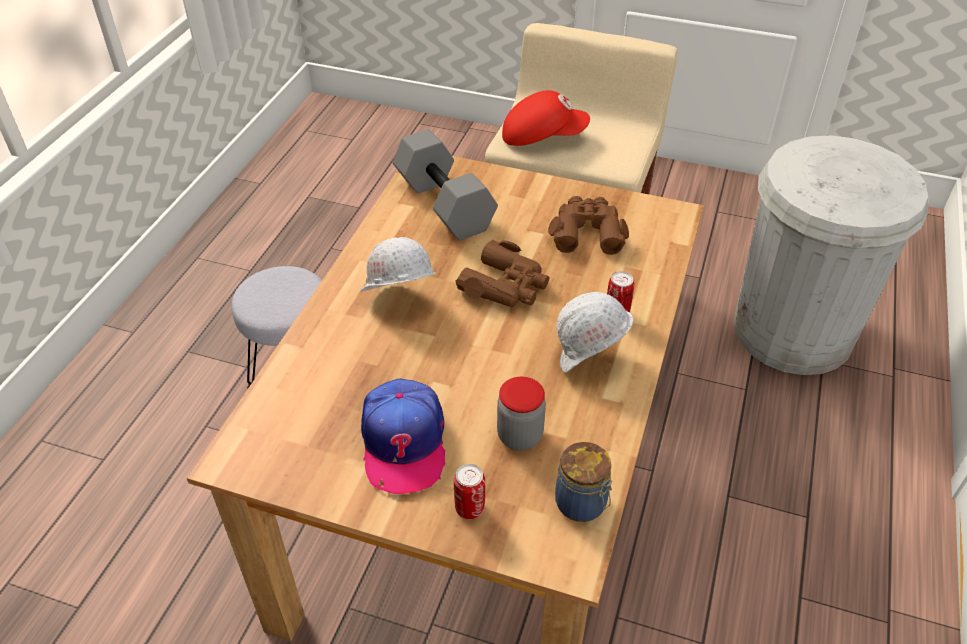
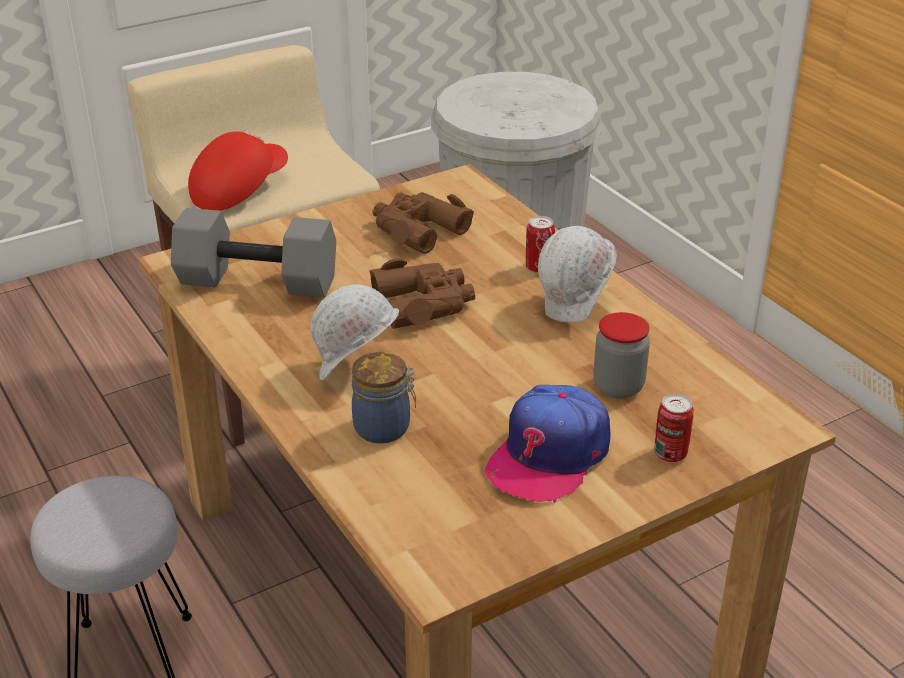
camera: 50 degrees left, 10 degrees down
(403, 443) = (548, 455): cap -> cap turned 90 degrees clockwise
(582, 504) = (730, 392): jar -> jar (384, 428)

